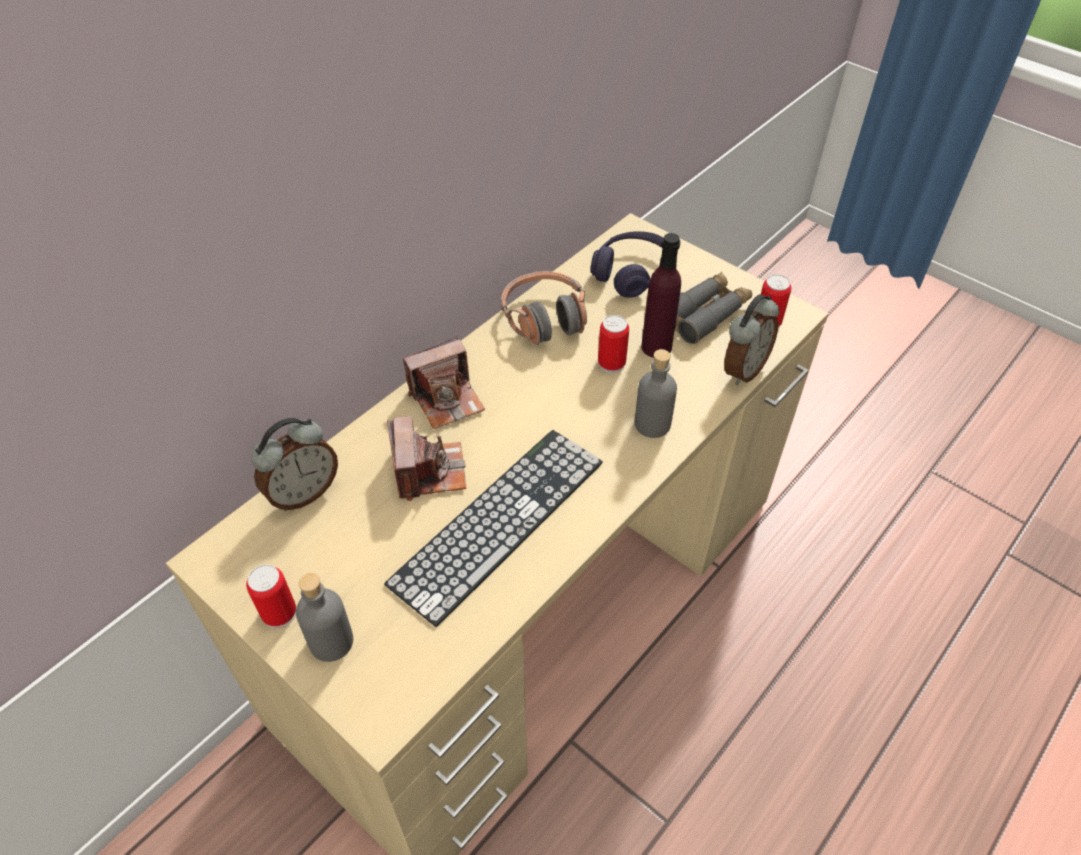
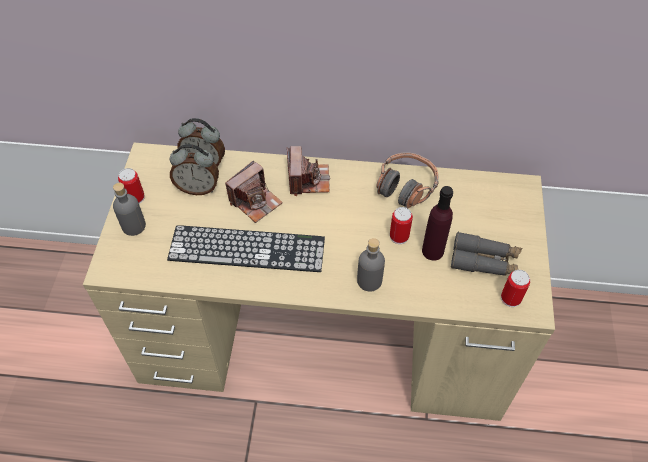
camera: 55 degrees right, 5 degrees up
(447, 399) = (308, 180): camera -> camera turned 120 degrees counterclockwise
(633, 274) = (485, 207): purple headphones -> none
(743, 369) = (454, 305): alarm clock -> alarm clock (198, 188)

